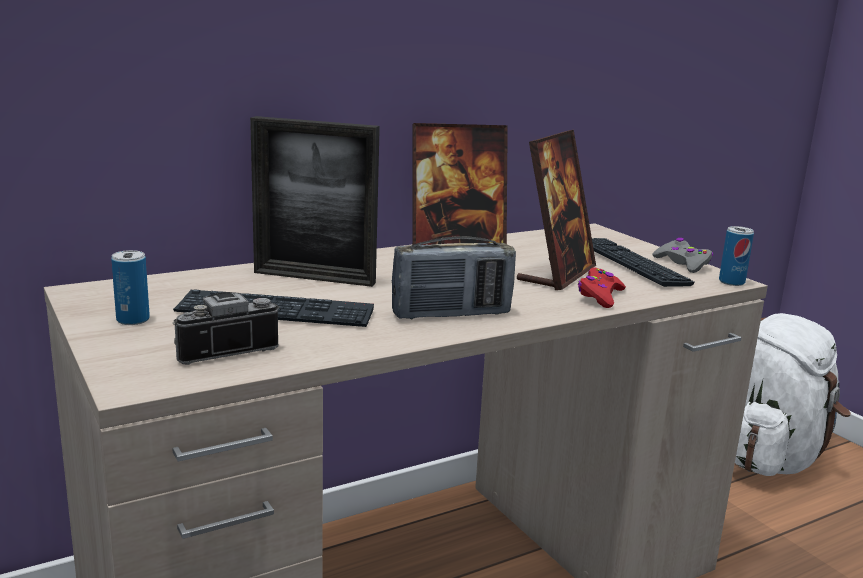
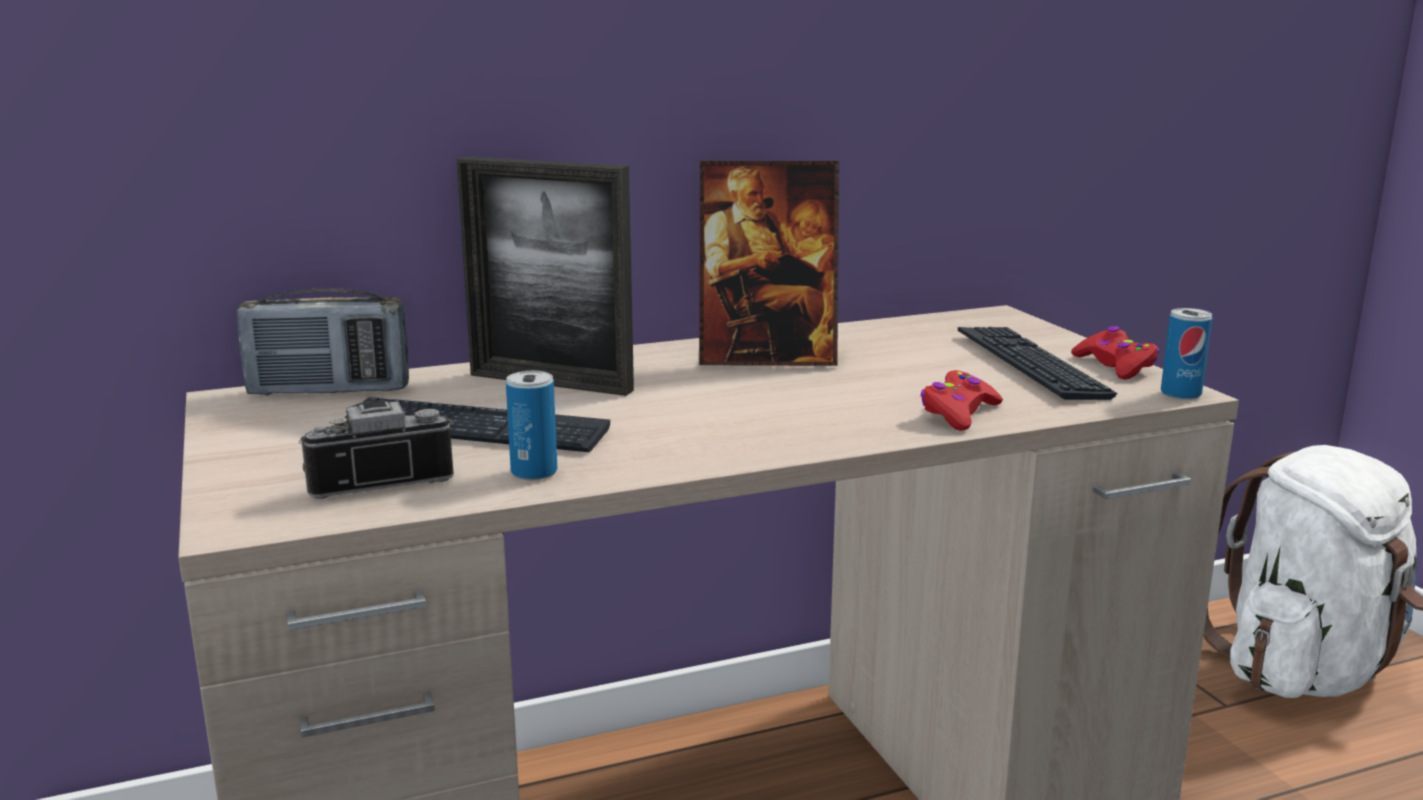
camera: 10 degrees right, 0 degrees up
(133, 320) = (278, 437): can -> can (534, 472)
(451, 314) = (721, 436): radio -> radio (329, 390)
(556, 274) = (908, 380): picture frame -> none
(683, 263) = (1115, 365): grey game controller -> red game controller

